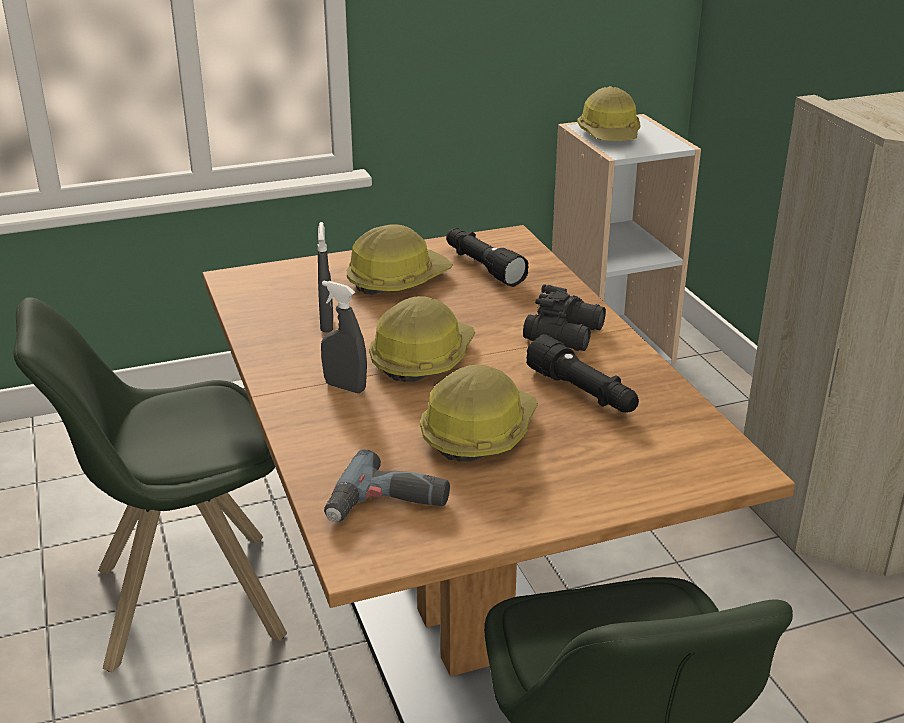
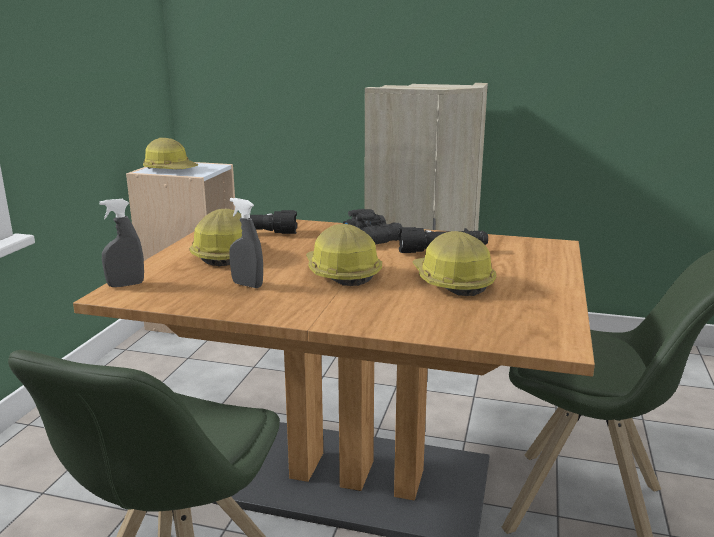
camera: 55 degrees left, 10 degrees down
(345, 387) = (343, 300): grey spray bottle -> grey spray bottle (126, 285)
(388, 506) = (509, 323): power drill -> none

